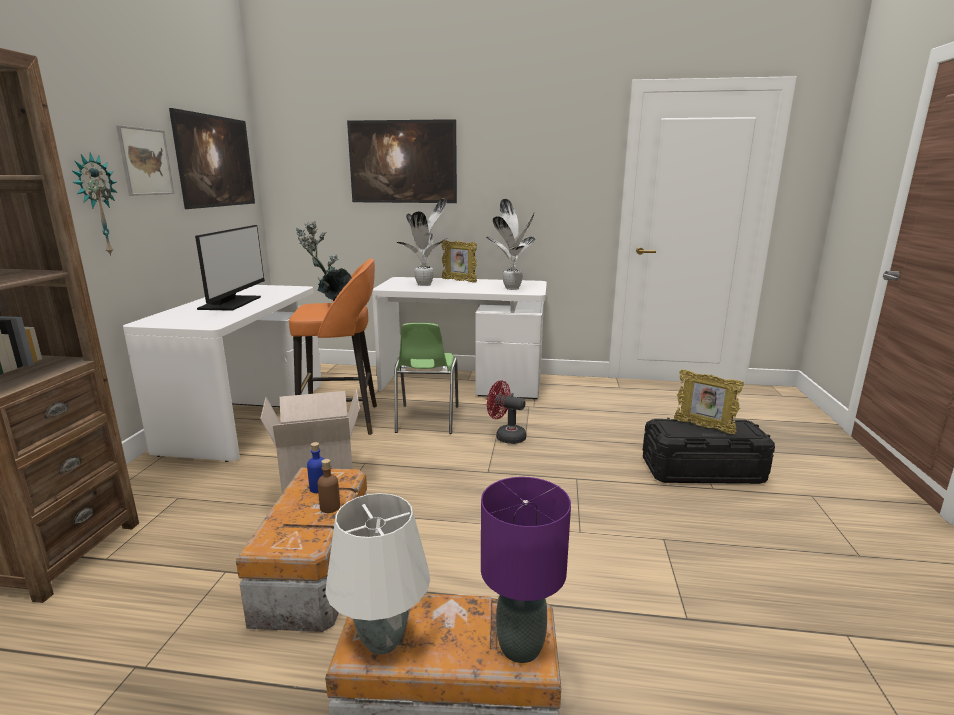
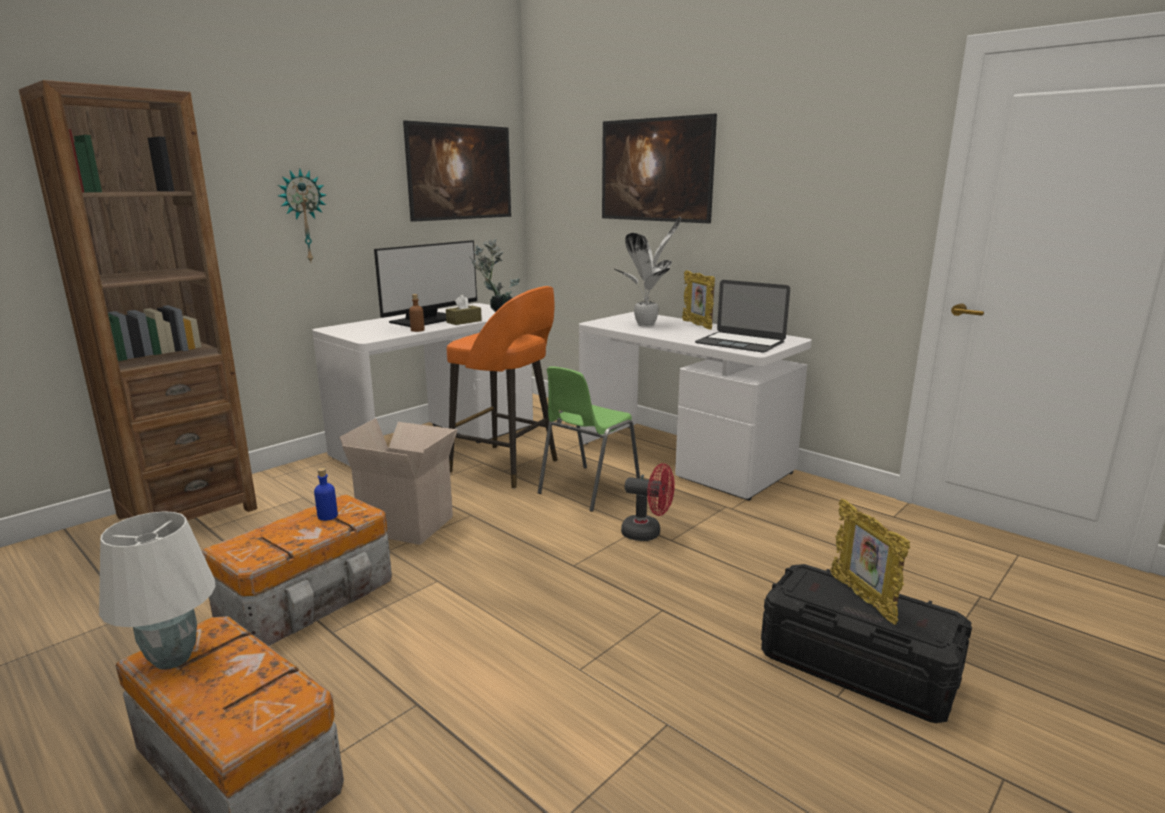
camera: 35 degrees right, 0 degrees up
(145, 161) = (366, 175): picture -> none
(271, 300) = (464, 321): none -> brown tissue box
(330, 507) = (309, 535): brown bottle -> brown bottle (417, 330)
(506, 436) = (647, 533): red fan -> red fan turned 135 degrees clockwise
(511, 288) = (740, 342): potted plant -> laptop
(520, 646) = (243, 720): purple table lamp -> none

